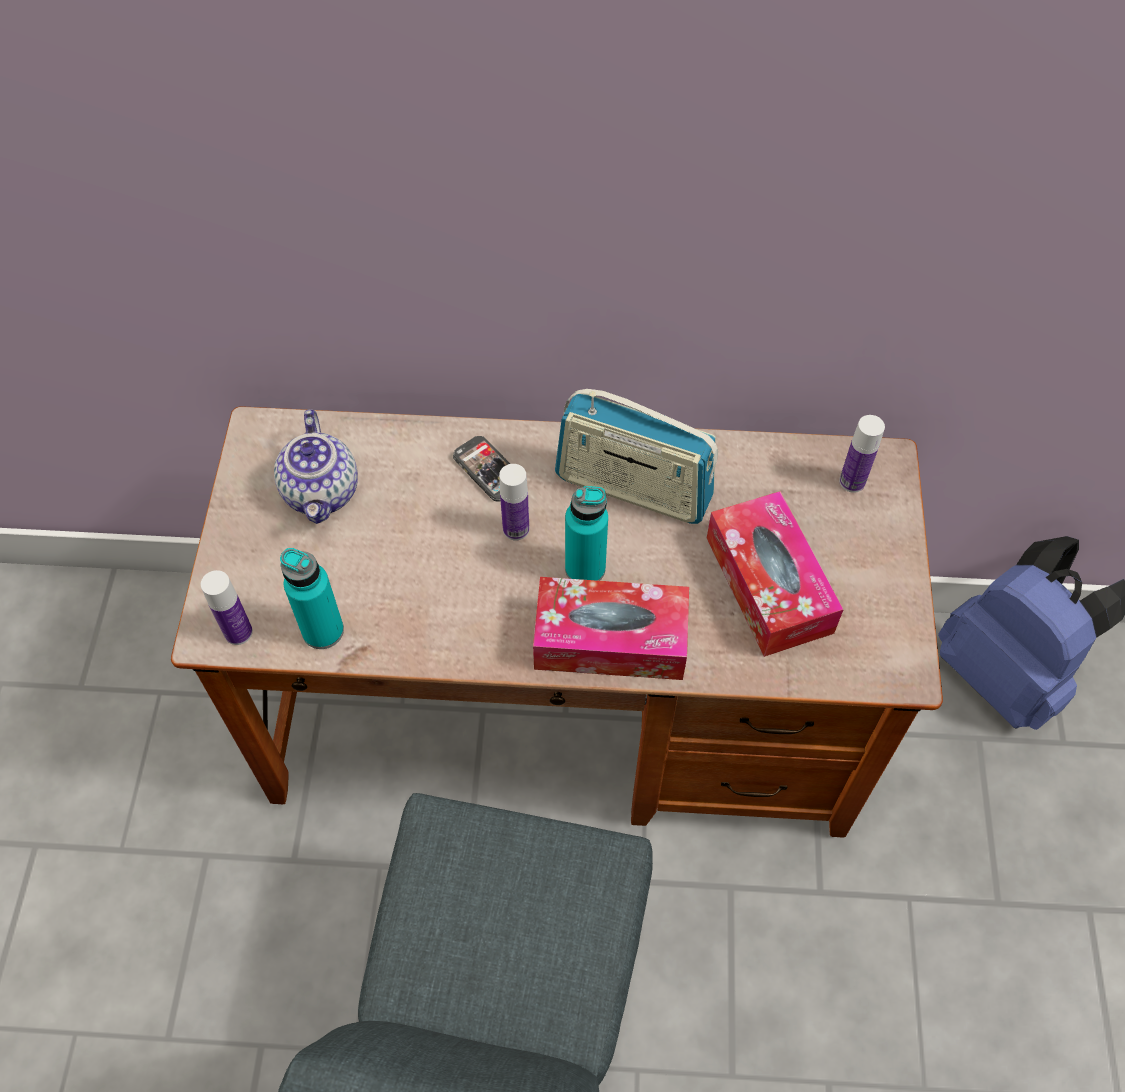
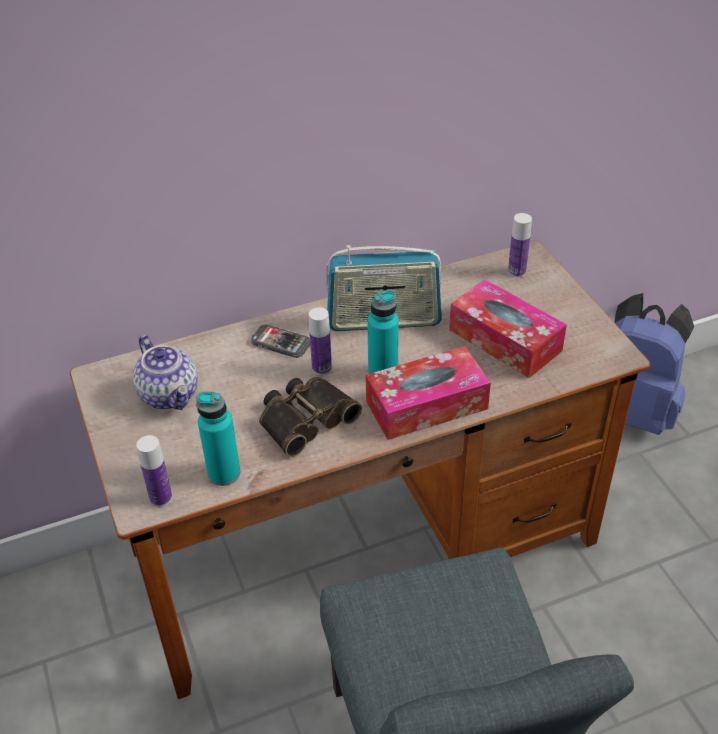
camera: 25 degrees left, 15 degrees down
(455, 595) = (305, 419): none -> binoculars

